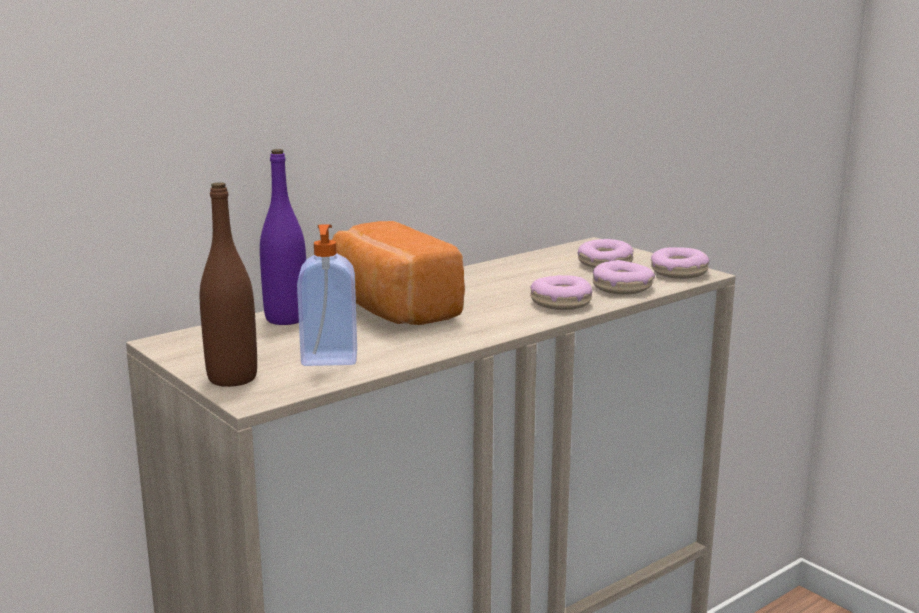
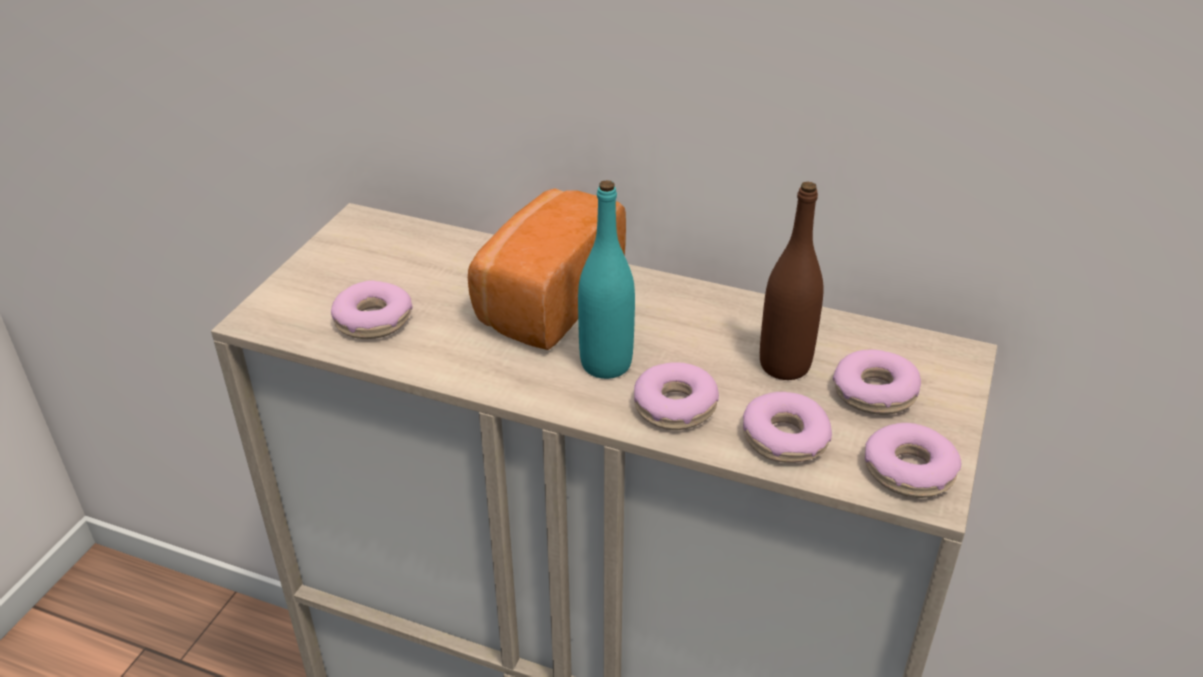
camera: 60 degrees right, 20 degrees up
(232, 378) = (295, 290): brown bottle -> brown bottle (784, 365)
(286, 319) = (465, 252): purple bottle -> none
(329, 359) = (373, 320): soap dispenser -> donut
(492, 309) = (606, 364): none -> turquoise bottle

